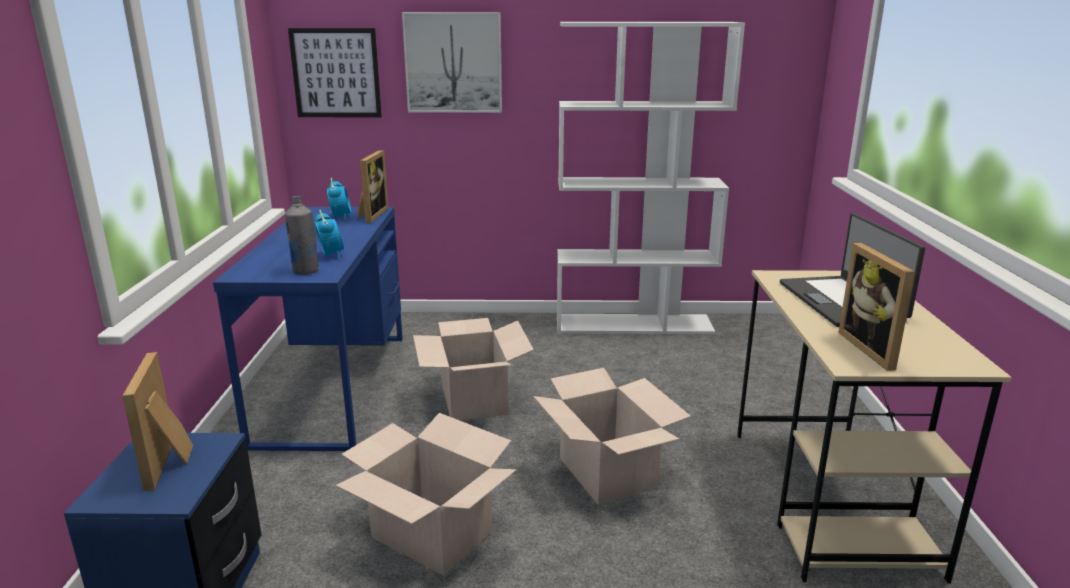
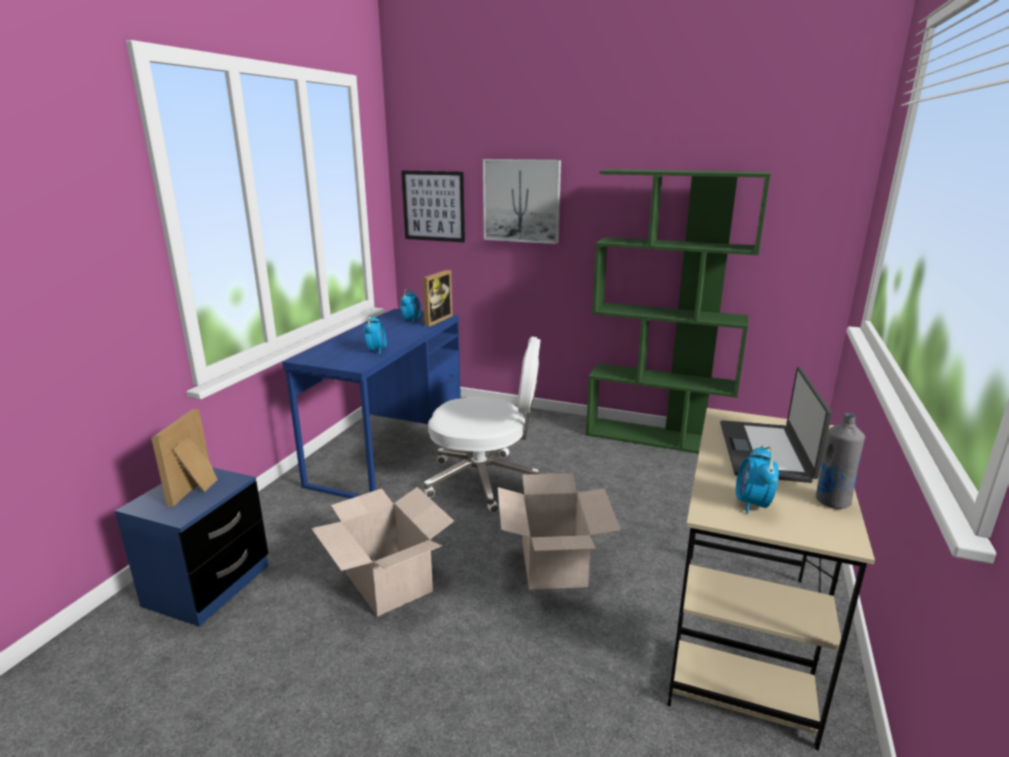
camera: 20 degrees right, 0 degrees up
(305, 271) = (348, 361): grey bottle -> grey bottle (832, 501)
(475, 400) = (484, 481): cardboard box -> white office chair
(634, 324) = (657, 438): white bookcase -> green bookcase
(875, 349) = (752, 504): picture frame -> alarm clock

